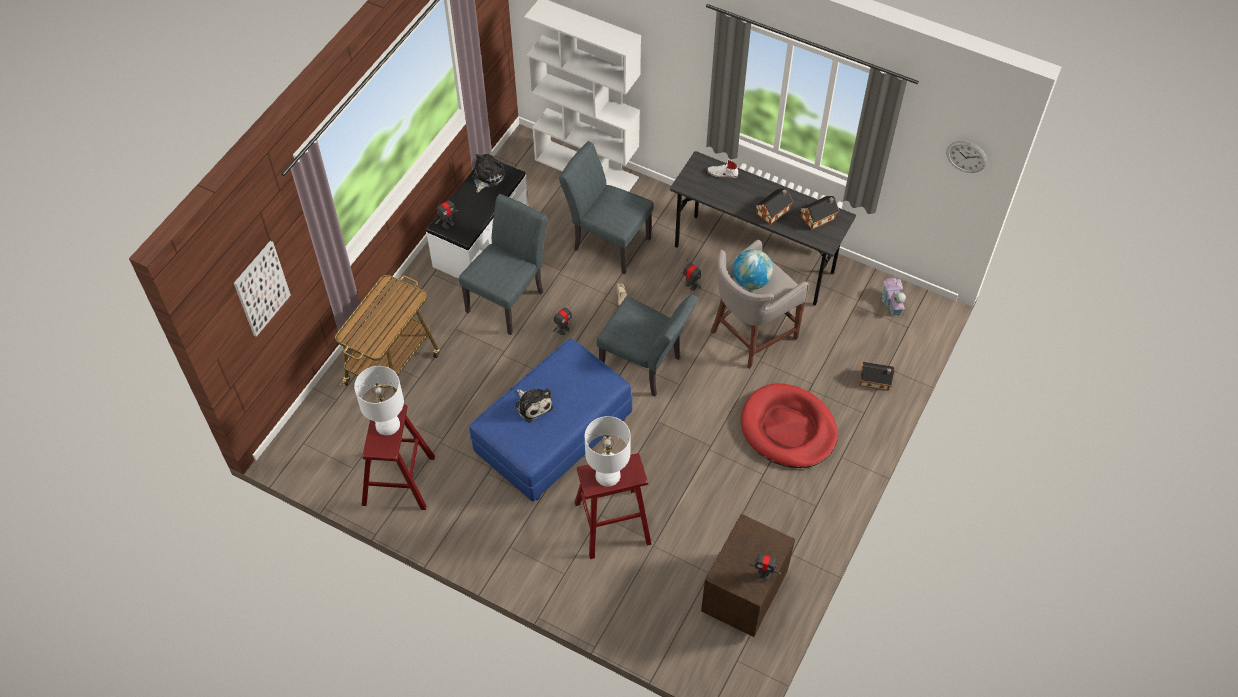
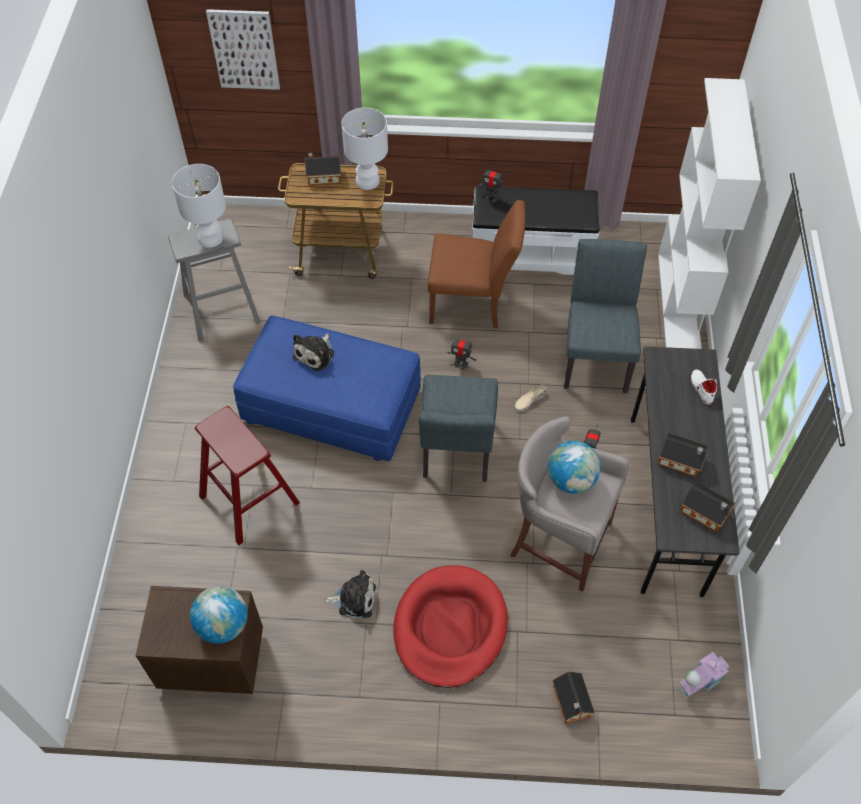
camera: 65 degrees right, 0 degrees up
(365, 321) = (323, 176): none -> toy house
(398, 480) = (222, 307): red stool -> grey stool
(487, 177) = (570, 203): plush toy -> plush toy (354, 599)
(509, 298) = (473, 304): grey chair -> brown chair
(607, 474) = (229, 435): white table lamp -> white table lamp (368, 181)
(761, 540) = (223, 625): none -> globe
(763, 574) = (178, 644): toy robot -> none
(966, 156) = (837, 604): wall clock -> none

